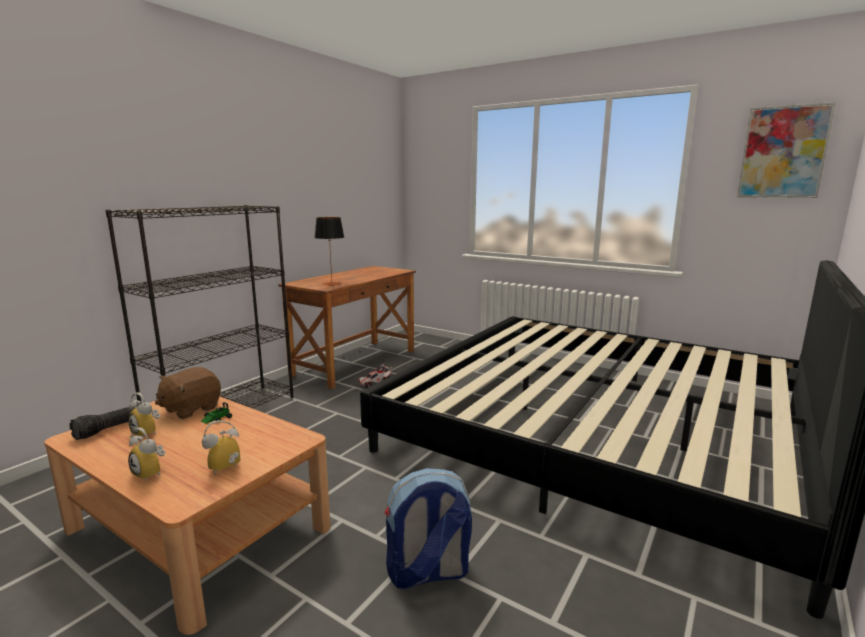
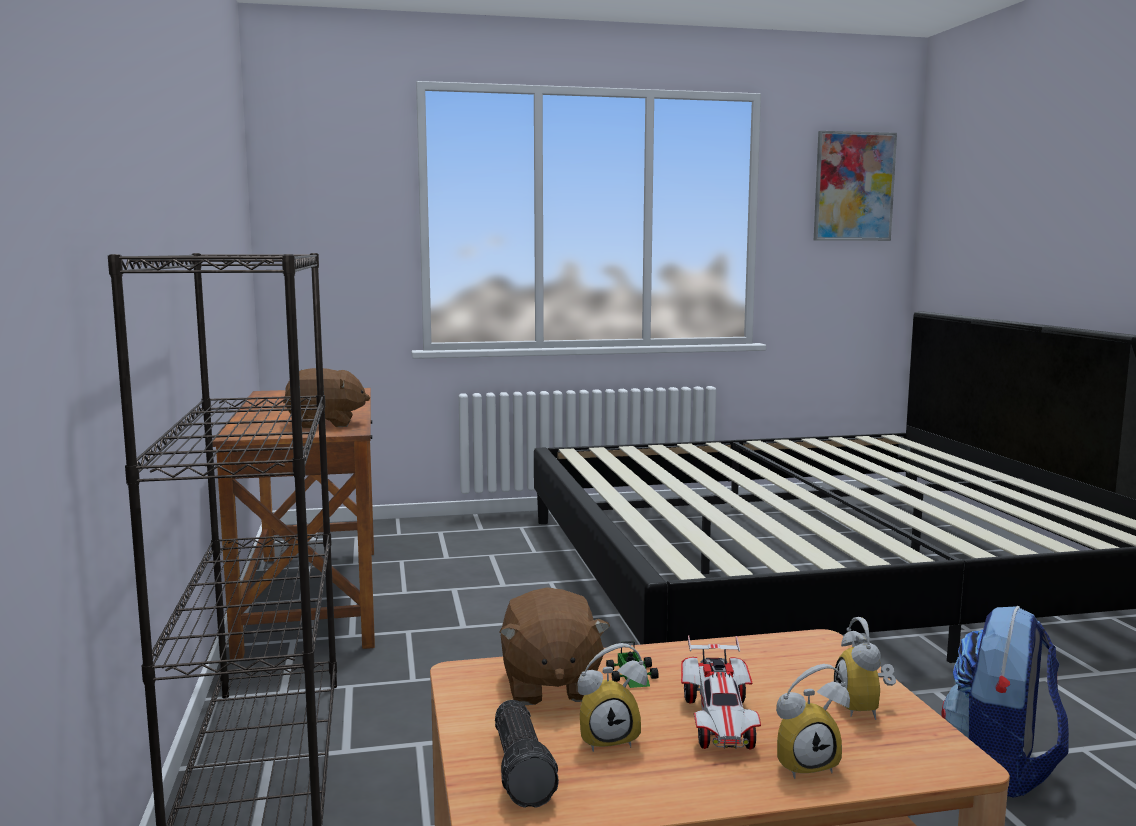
camera: 45 degrees left, 5 degrees down
(331, 284) = (325, 424): table lamp -> brown plush toy
(375, 383) = (428, 614): toy car -> toy car (720, 722)

